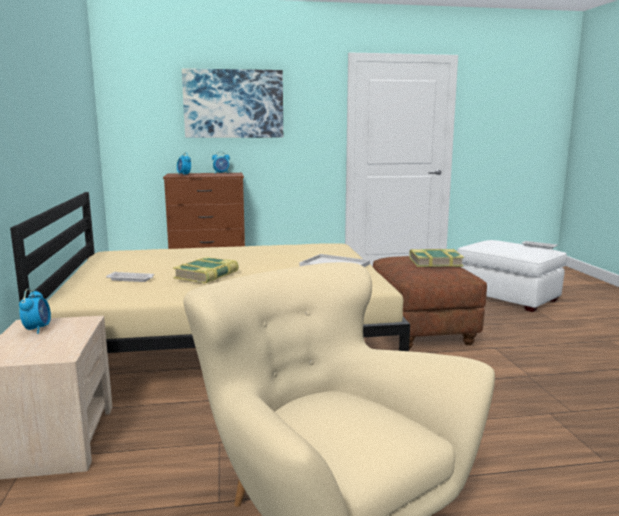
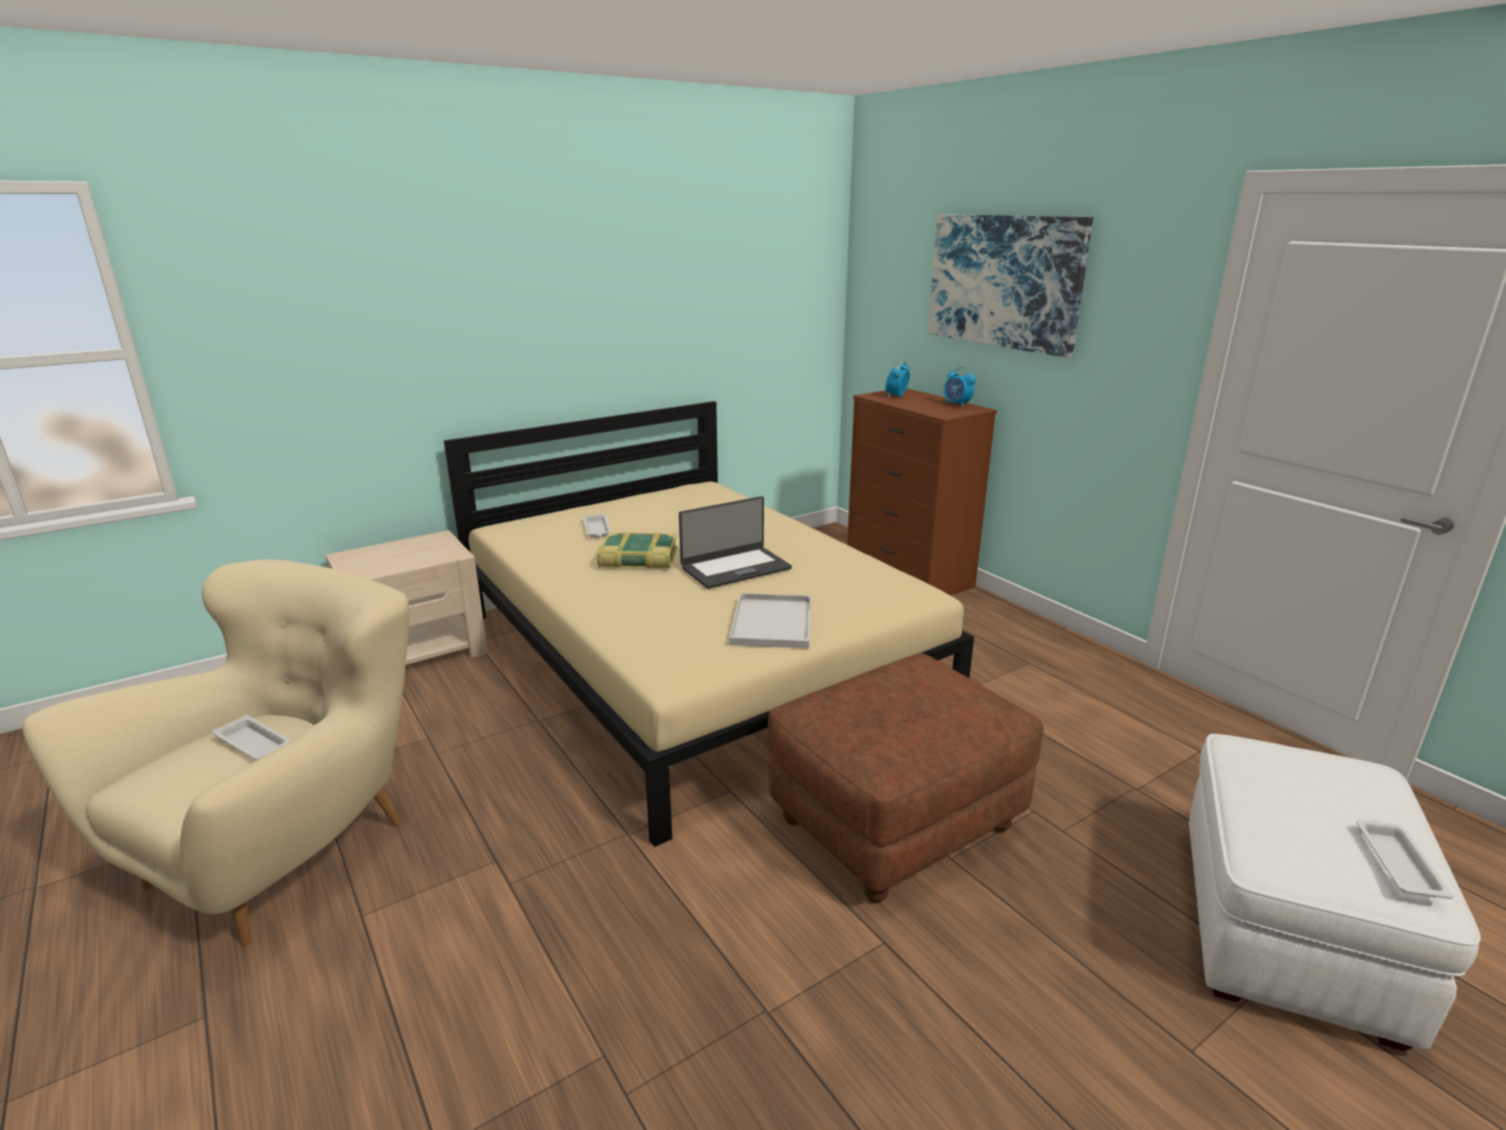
camera: 65 degrees right, 10 degrees up
(37, 329) = (423, 545): alarm clock -> none
(256, 262) = (735, 568): none -> laptop
(330, 411) = (254, 744): none -> white tray
(435, 262) = (916, 711): book -> none

